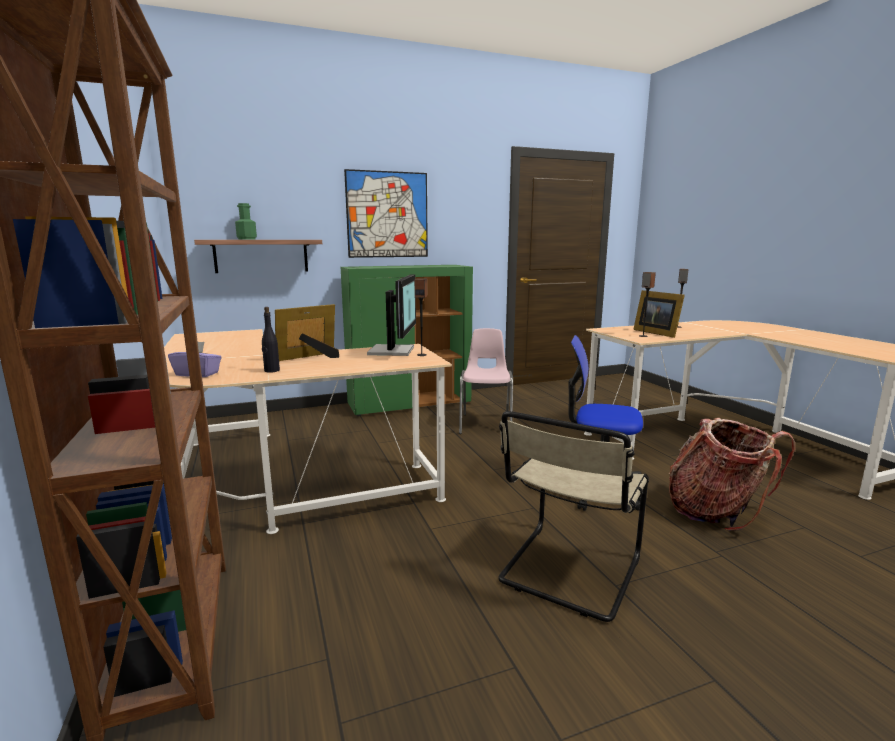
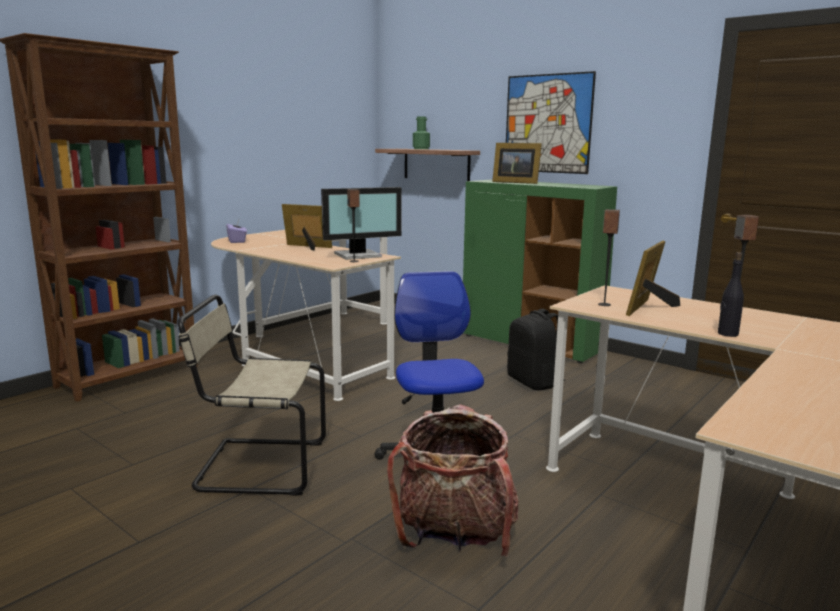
camera: 60 degrees right, 0 degrees up
(271, 370) = (260, 247): black bottle -> black bottle (727, 334)
(388, 267) = (514, 182): none -> picture frame
(486, 424) = (533, 382): pink chair -> black backpack

